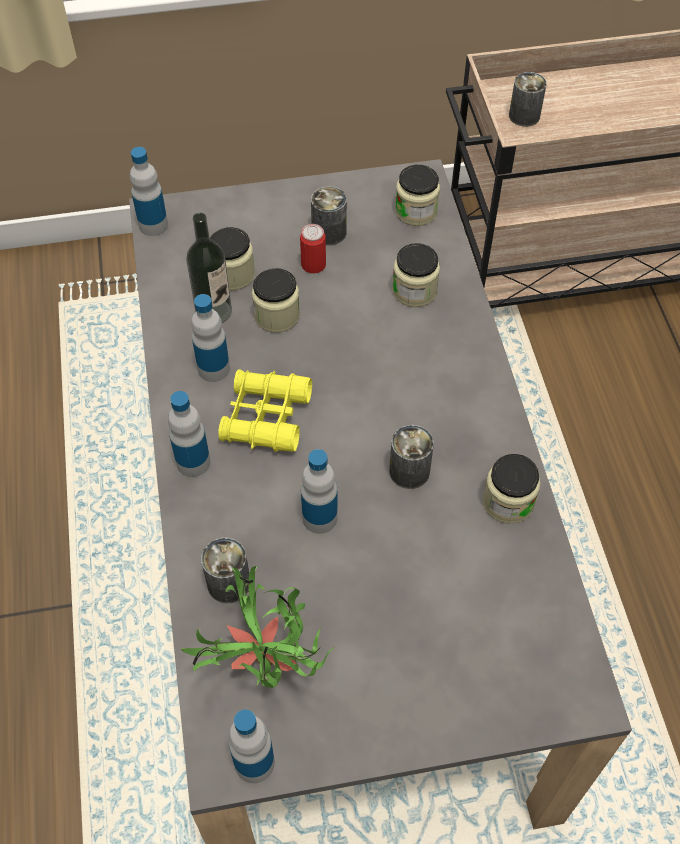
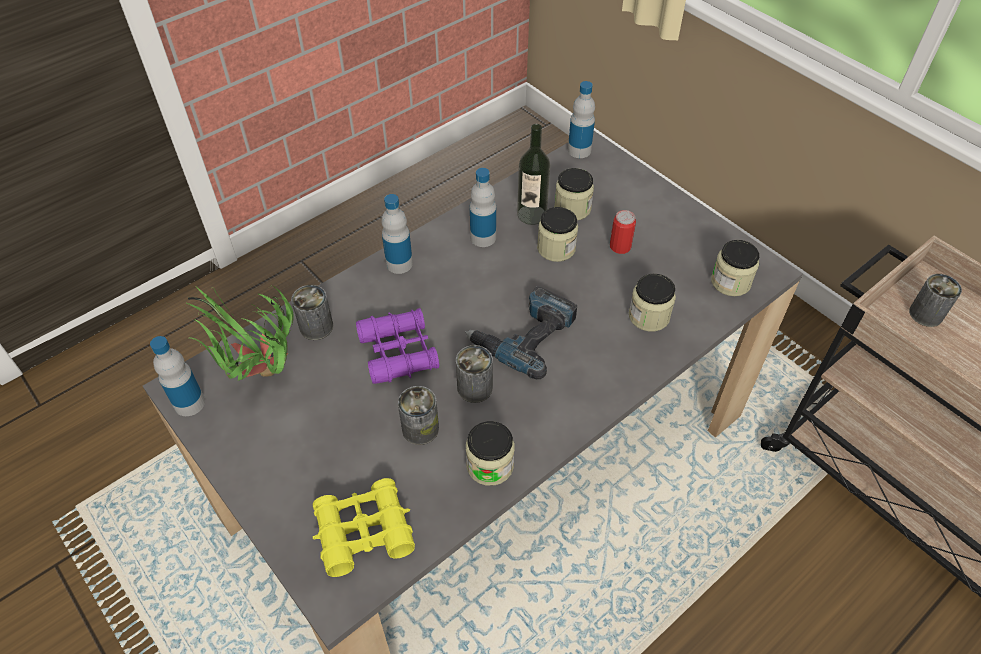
camera: 60 degrees right, 5 degrees down
(266, 417) = (462, 283): yellow binoculars -> yellow binoculars (363, 532)
(319, 518) = (398, 352): bottle -> purple binoculars
(329, 232) = (659, 241): can -> can (420, 428)
(371, 398) = (524, 335): none -> power drill

